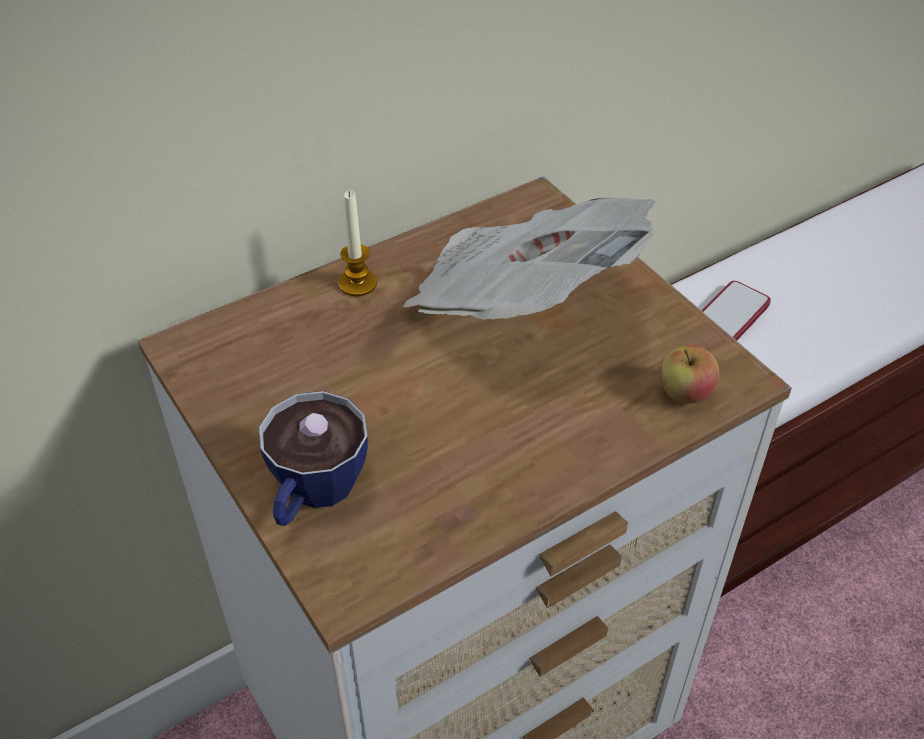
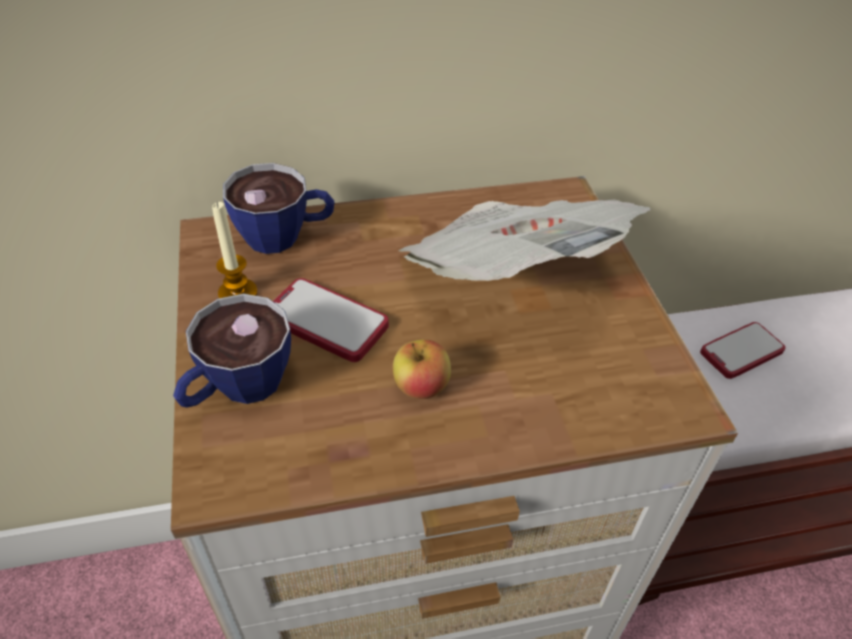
camera: 20 degrees right, 0 degrees up
(268, 325) = (285, 236): none -> cup
(357, 283) = (376, 222): candle -> candle (238, 293)
(365, 401) = (327, 322): none -> phone
(684, 393) = (623, 404): apple -> apple (421, 387)

